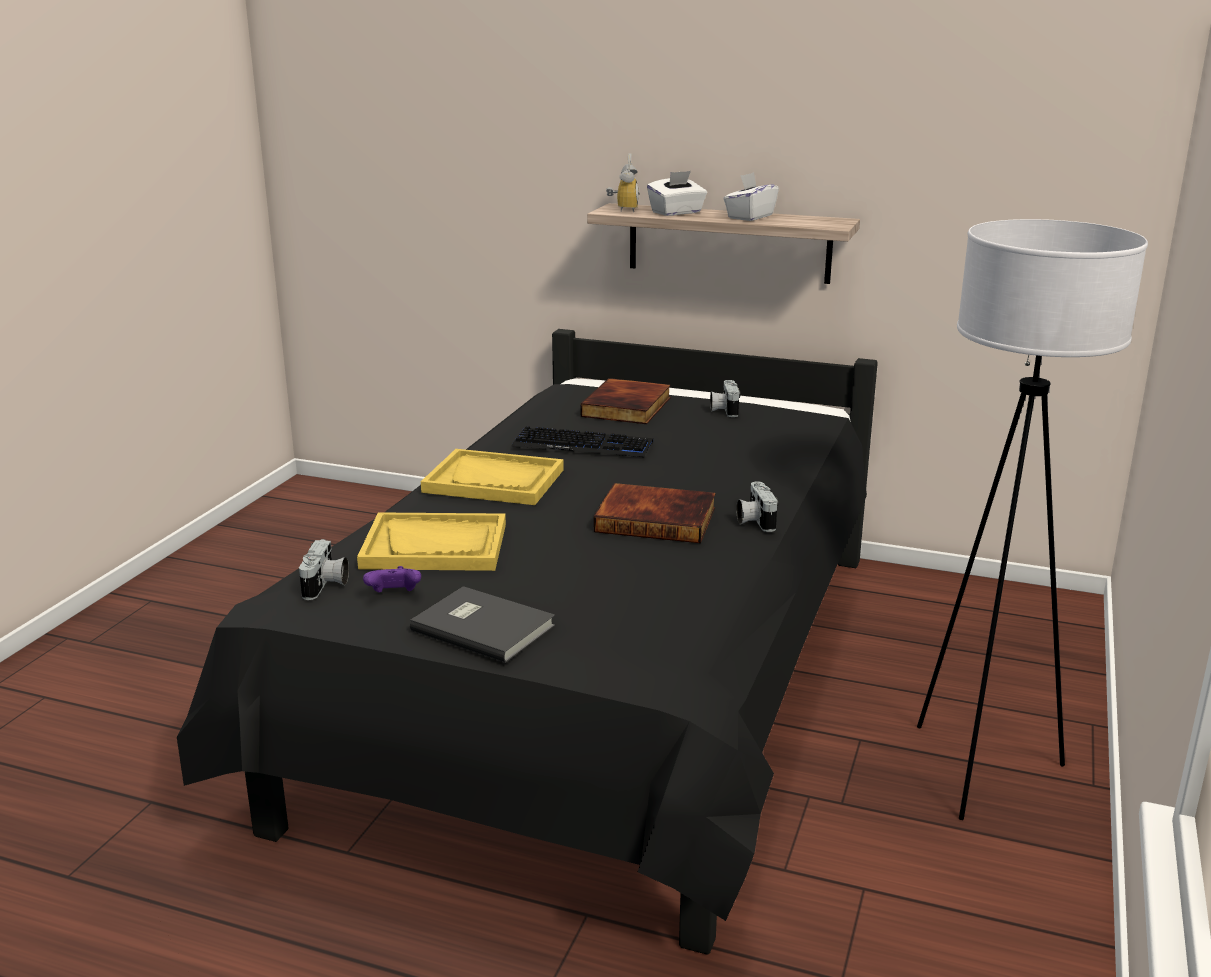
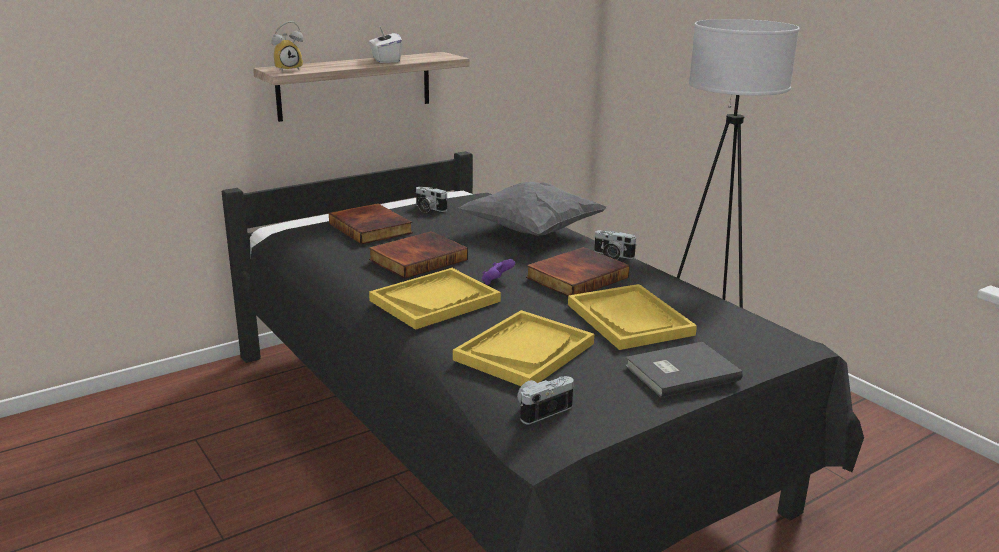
camera: 55 degrees left, 0 degrees up
(326, 585) = (541, 410): camera -> camera turned 75 degrees counterclockwise
(394, 595) = (593, 388): purple game controller -> purple game controller (496, 282)
(581, 572) = (629, 319): none -> yellow tray
(583, 445) = (418, 259): keyboard -> book
(623, 210) = (288, 70): alarm clock -> alarm clock turned 105 degrees clockwise
(676, 212) = (331, 65): white tissue box -> none
(754, 467) = (531, 231): none -> grey pillow

